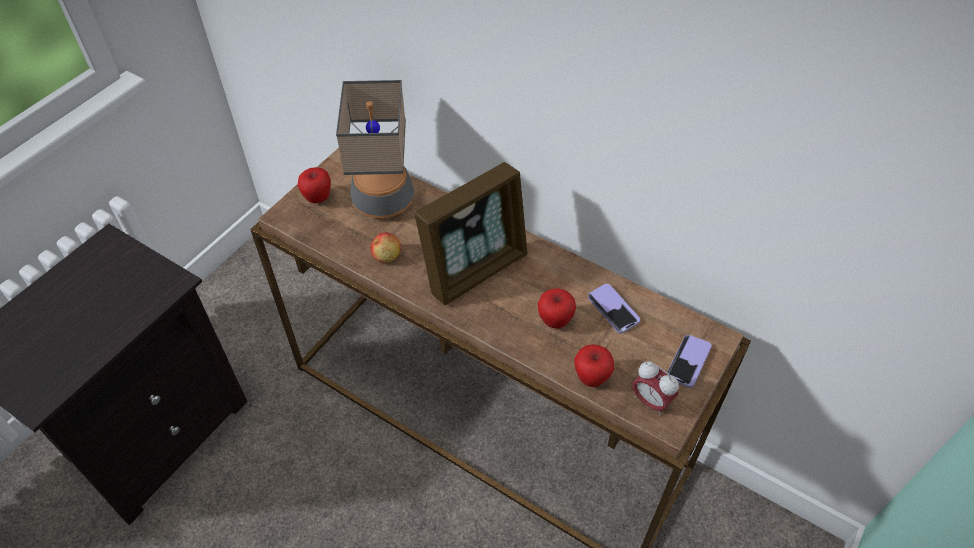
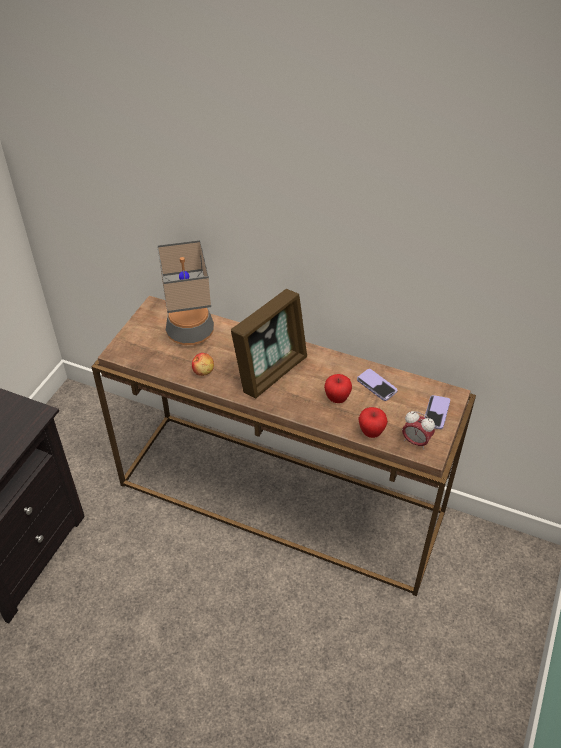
camera: 10 degrees left, 5 degrees down
(318, 198) = (140, 337): apple -> none

